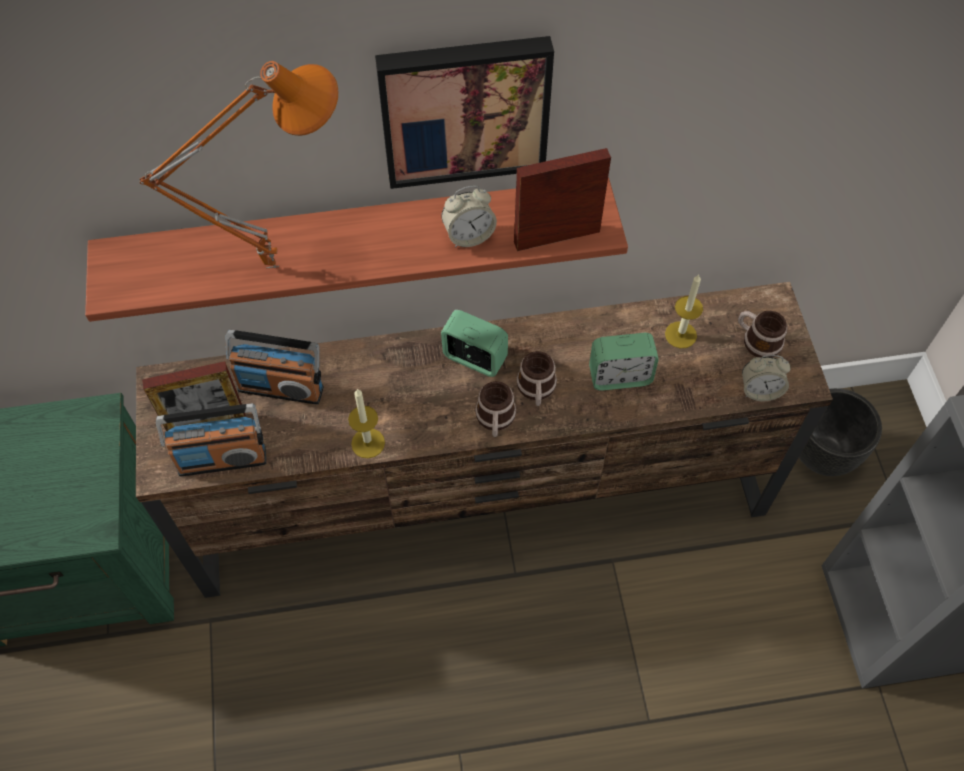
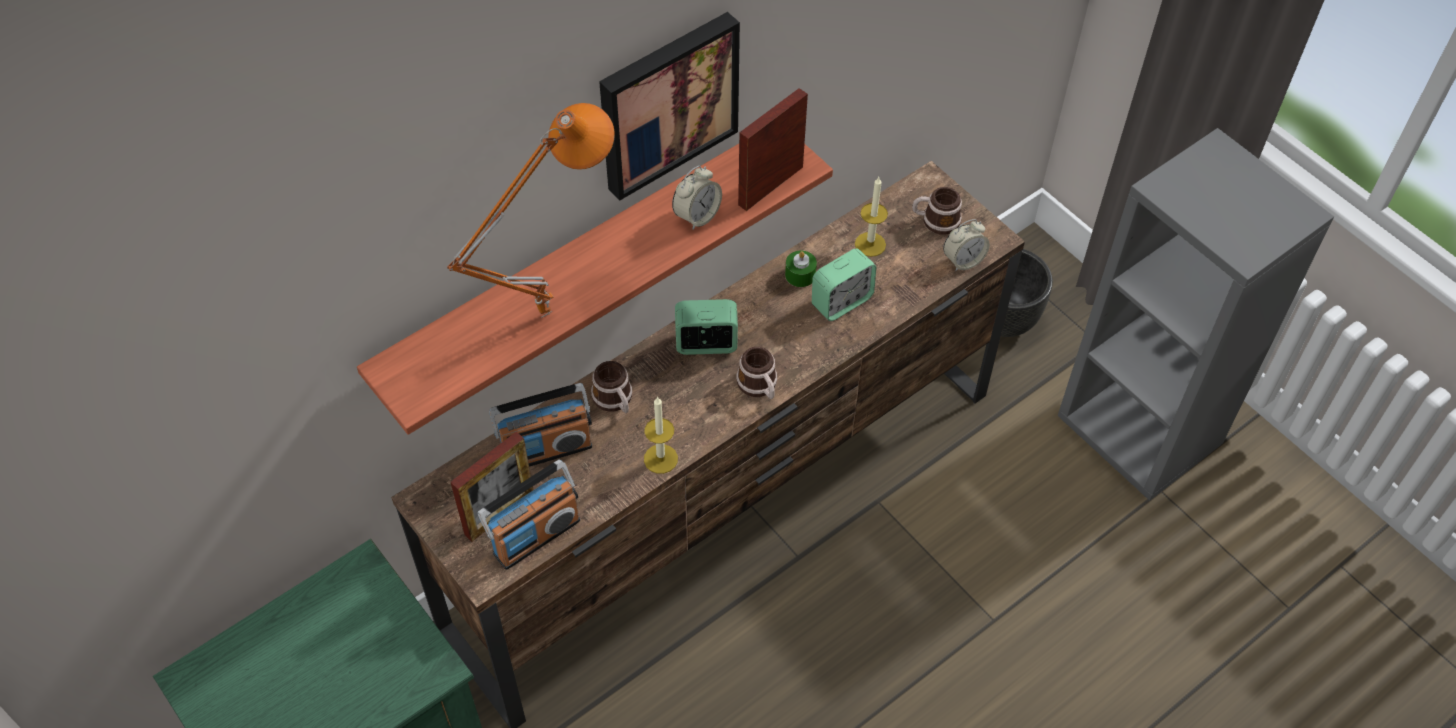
camera: 30 degrees left, 5 degrees down
(536, 389) = (778, 345): mug -> mug (615, 400)
(598, 334) = (800, 275): none -> green candle

